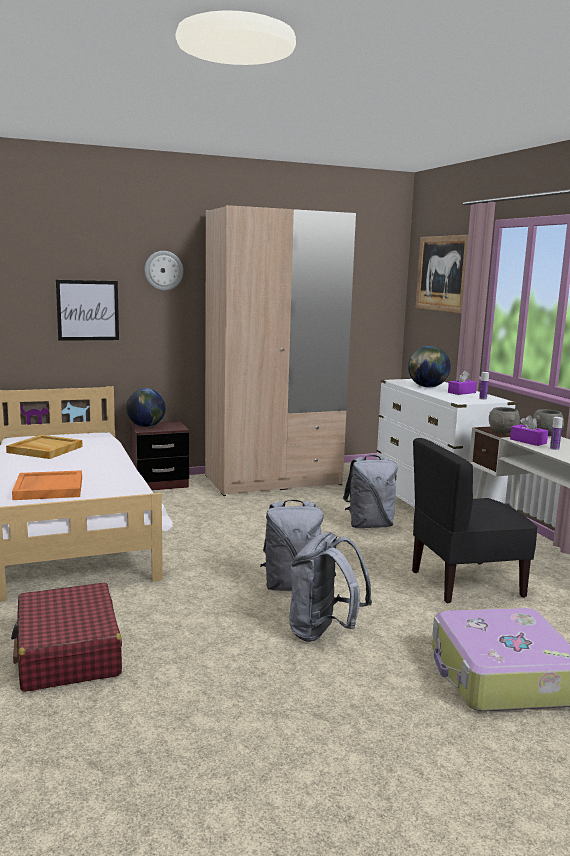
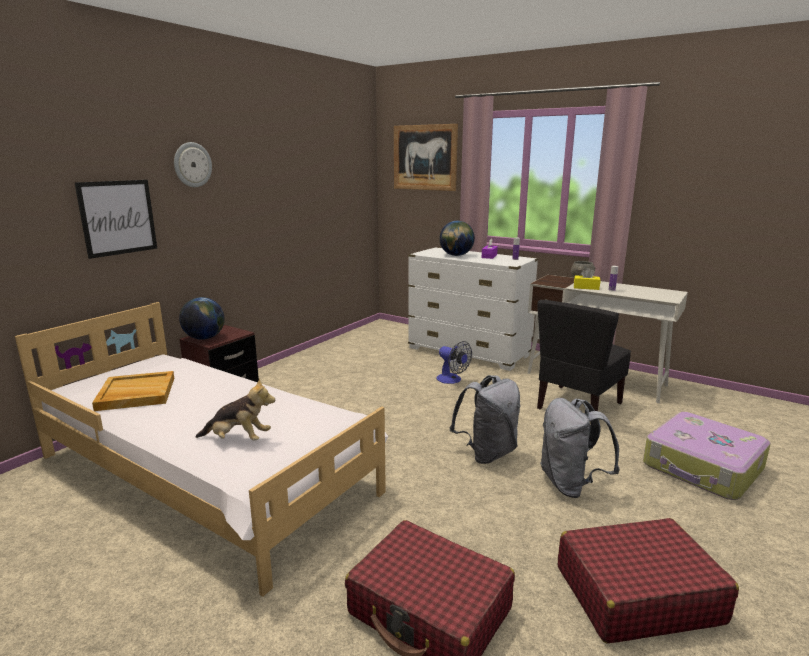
camera: 35 degrees left, 5 degrees up
(48, 488) = (238, 439): orange tray -> plush toy
(228, 715) = (636, 594): none -> red suitcase
(273, 480) = (320, 361): beige wardrobe -> none
(369, 525) = (452, 380): grey backpack -> fan
(503, 433) = (557, 284): grey bowl -> none
(528, 441) = (586, 287): purple tissue box -> yellow tissue box

